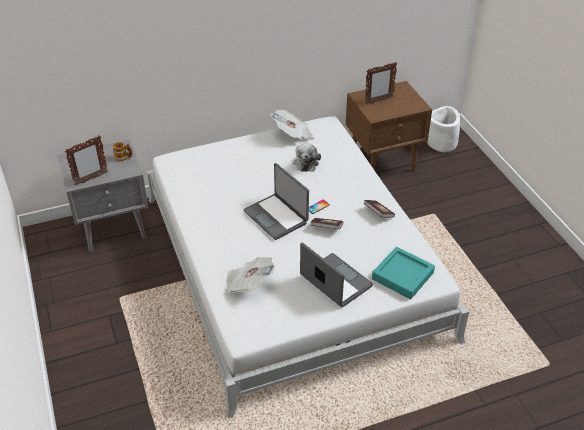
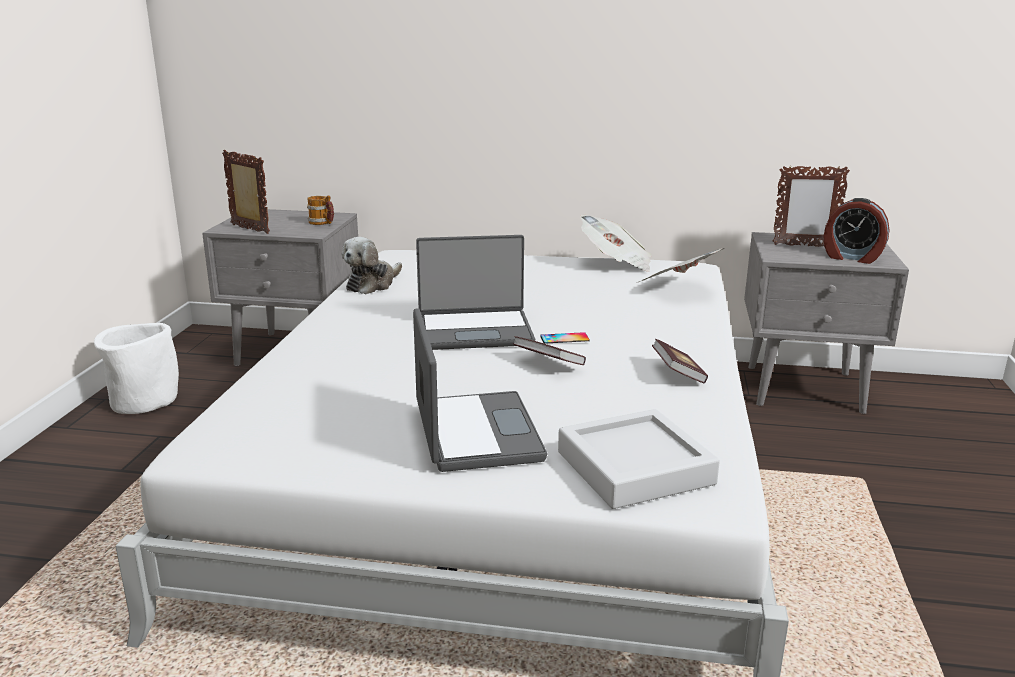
camera: 30 degrees right, 20 degrees down
(91, 179) = (250, 229): picture frame -> picture frame turned 135 degrees counterclockwise
(248, 284) = (315, 391): newspaper -> newspaper (677, 287)
(276, 217) = (475, 331): laptop -> laptop turned 90 degrees counterclockwise
(306, 162) = (604, 291): plush toy -> plush toy (372, 284)
(383, 162) = (806, 389): brown nightstand -> grey nightstand
(402, 276) = (634, 468): turquoise tray -> grey tray
(404, 106) = (852, 257): none -> alarm clock
(441, 143) = (948, 393): white planter -> white planter (143, 401)

